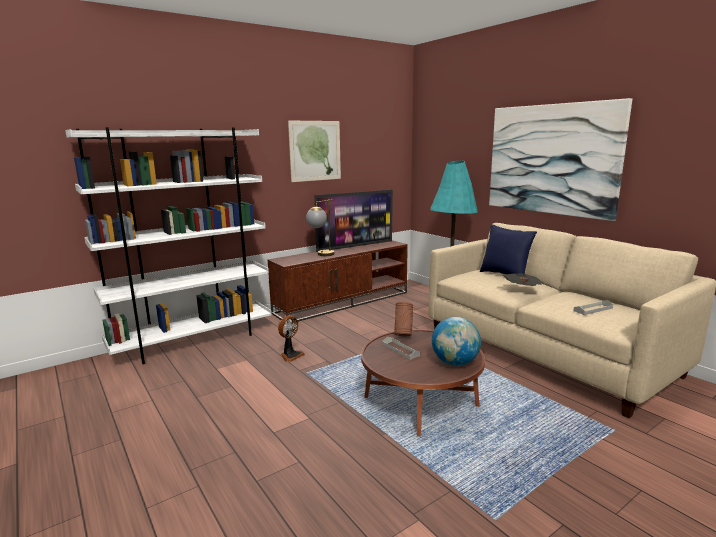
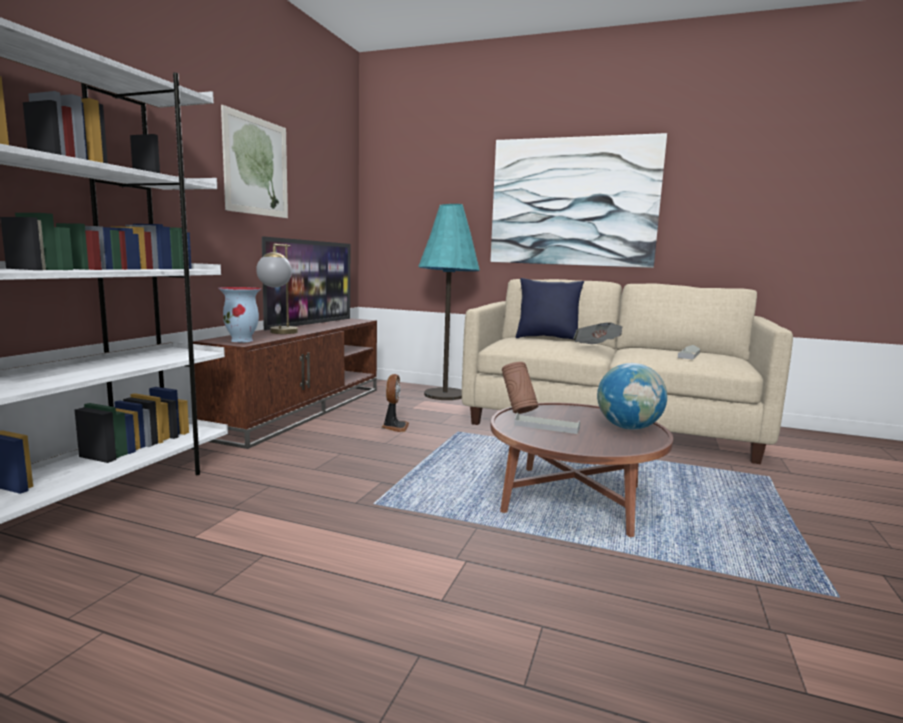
camera: 35 degrees left, 5 degrees down
(290, 355) = (313, 487): fan -> fan (394, 427)
(291, 261) = (242, 340): none -> vase

